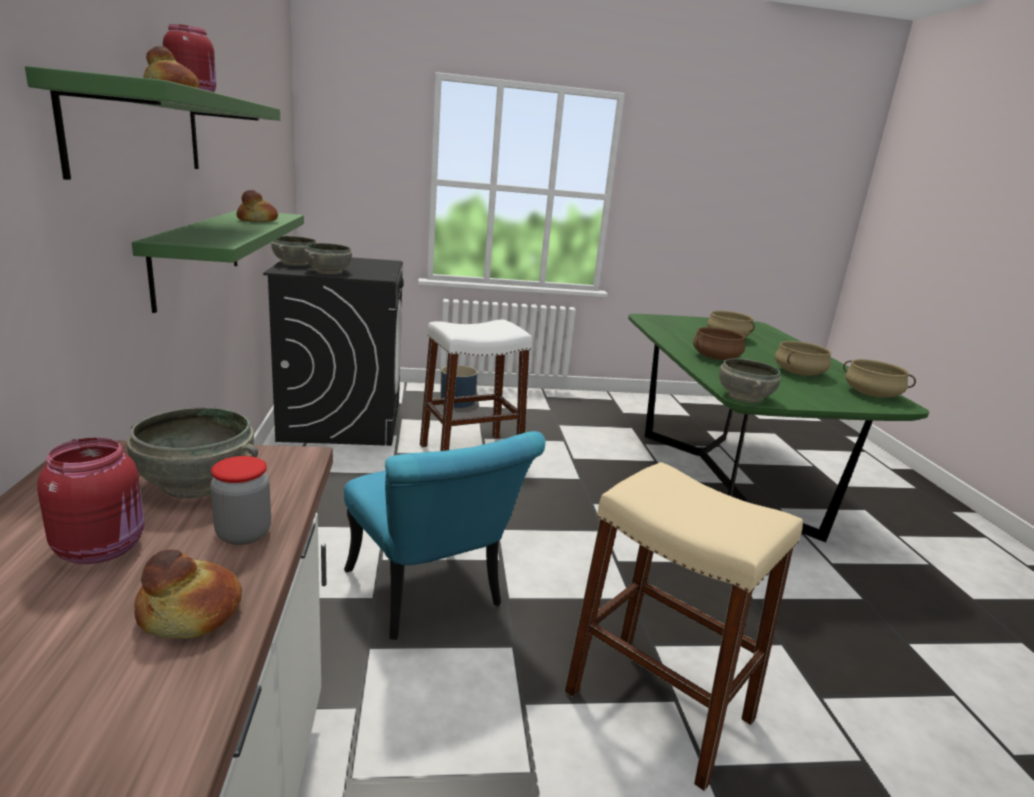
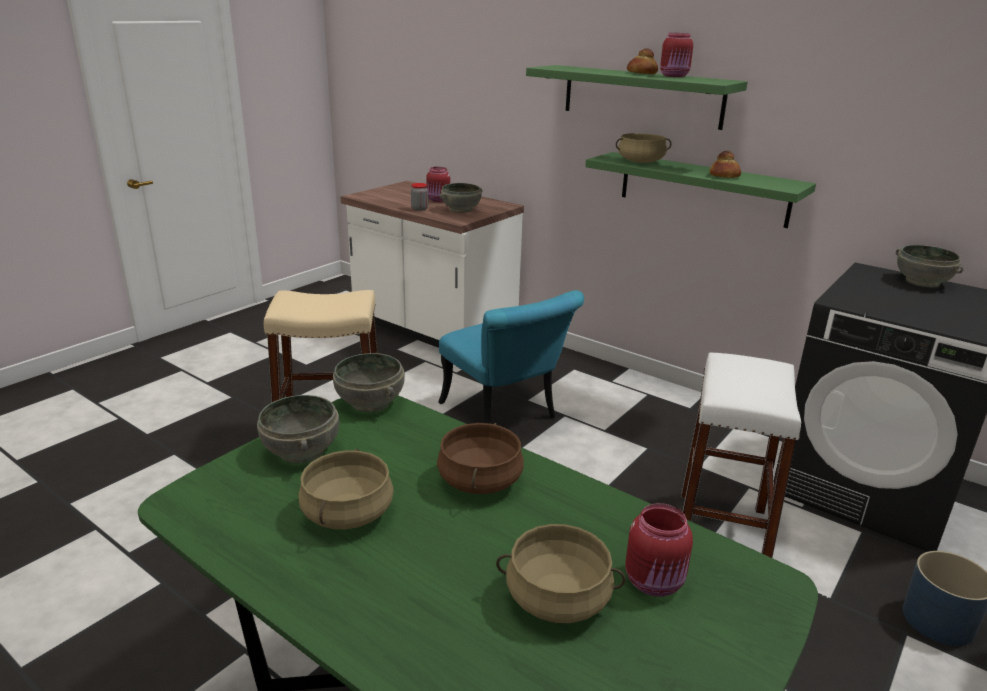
camera: 135 degrees right, 5 degrees up
(190, 614) = (393, 201): bread -> none
(328, 272) = (867, 285): grey bowl -> grey bowl (302, 451)
(431, 597) = (505, 415): turquoise chair -> turquoise chair turned 135 degrees counterclockwise
(685, 328) = (655, 582): none -> red jar
(872, 394) = (223, 511): beige cooking pot -> beige cooking pot (640, 162)

